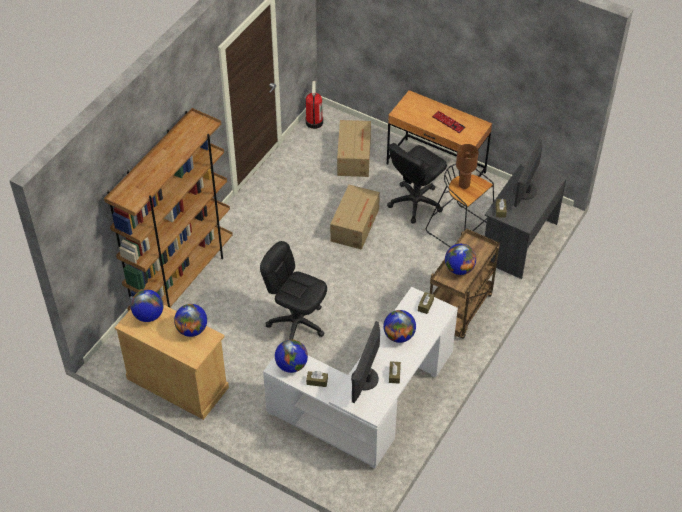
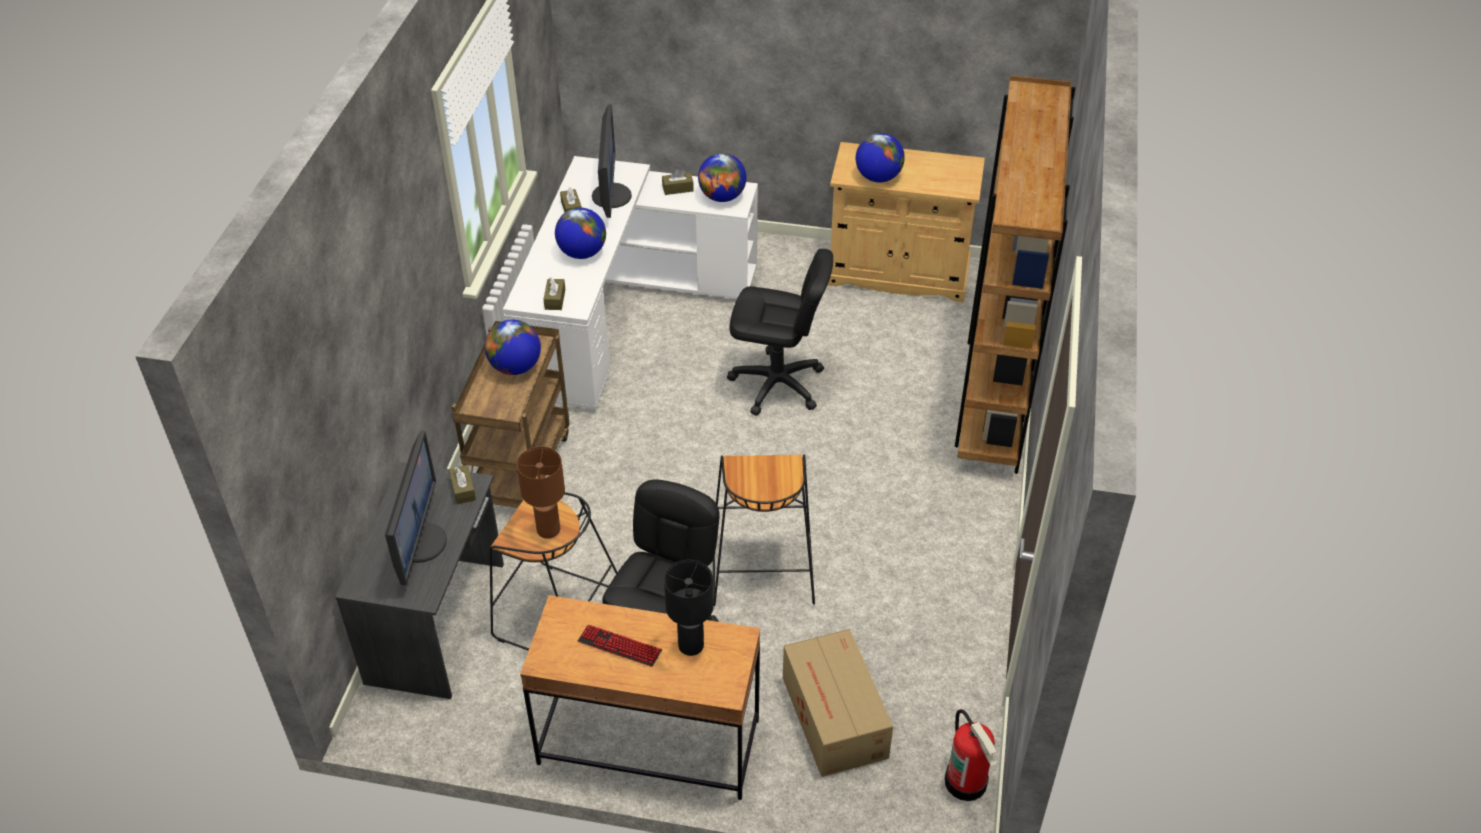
camera: 160 degrees right, 5 degrees down
(148, 315) = (950, 179): globe -> none
(355, 224) = (761, 568): cardboard box -> black stool
(419, 115) = (691, 646): none -> black table lamp

